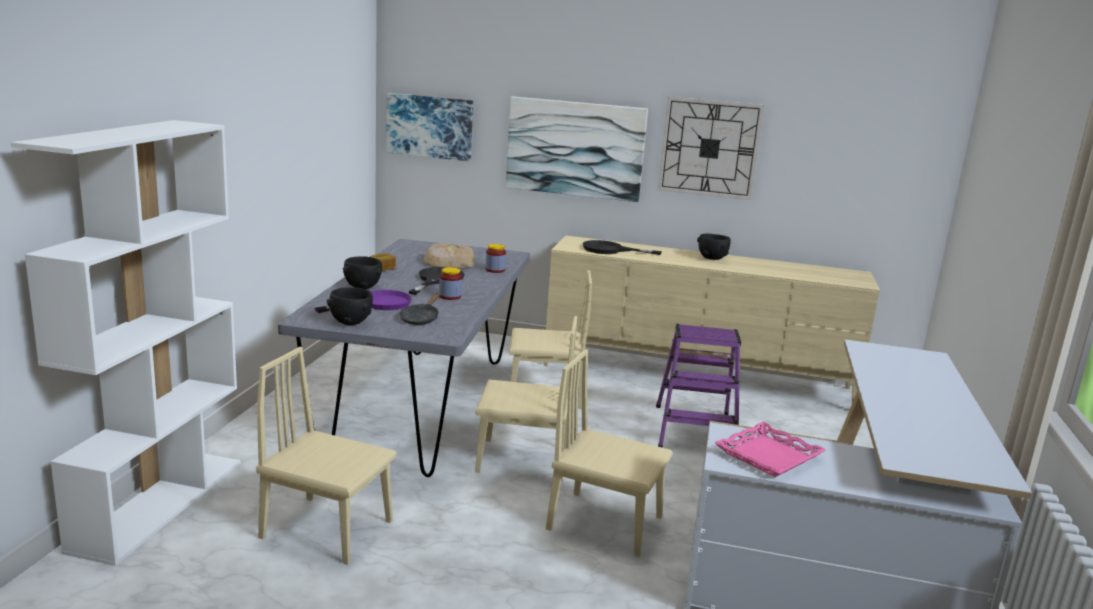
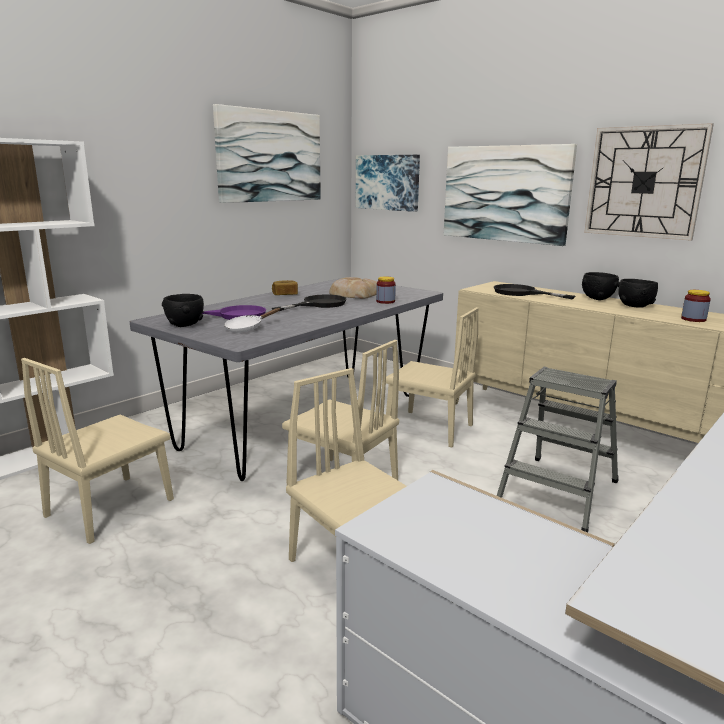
camera: 30 degrees right, 0 degrees up
(319, 104) = (270, 156): none -> picture
(327, 529) = (110, 507): beige chair -> beige chair turned 105 degrees counterclockwise
(362, 287) = (246, 304): black bowl -> black bowl (597, 298)
(420, 318) = (247, 328): black frying pan -> white frying pan
(450, 296) = (306, 316): jar -> jar (693, 319)
(694, 431) = (558, 492): purple step ladder -> grey step ladder
(768, 455) = (452, 532): pink tray -> none

